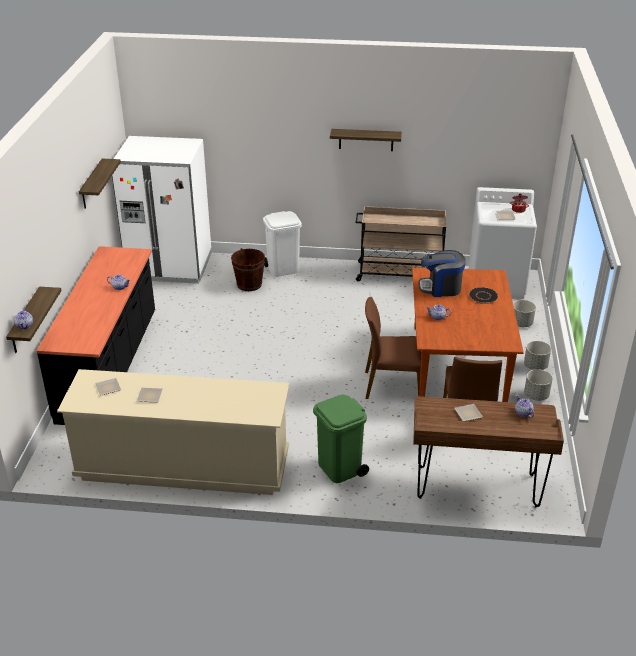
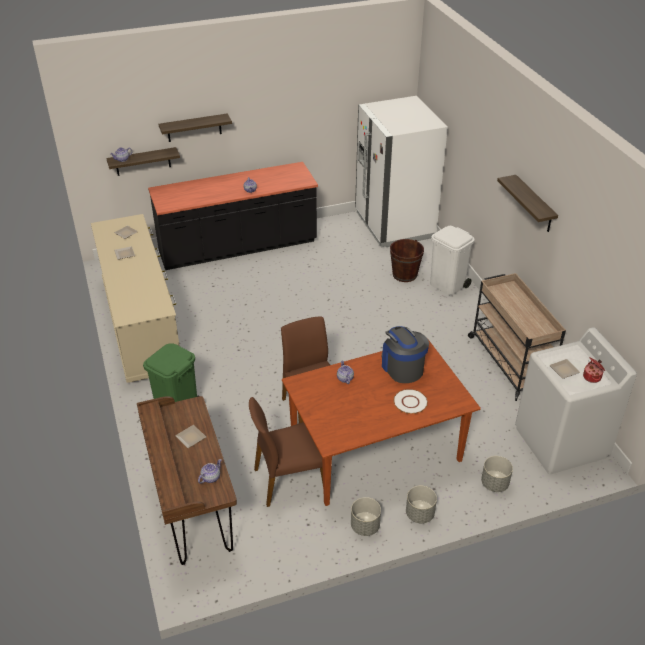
camera: 65 degrees right, 5 degrees up
(92, 184) = (314, 109): shelf -> shelf (194, 128)
(483, 296) = (410, 402): black plate -> white plate

